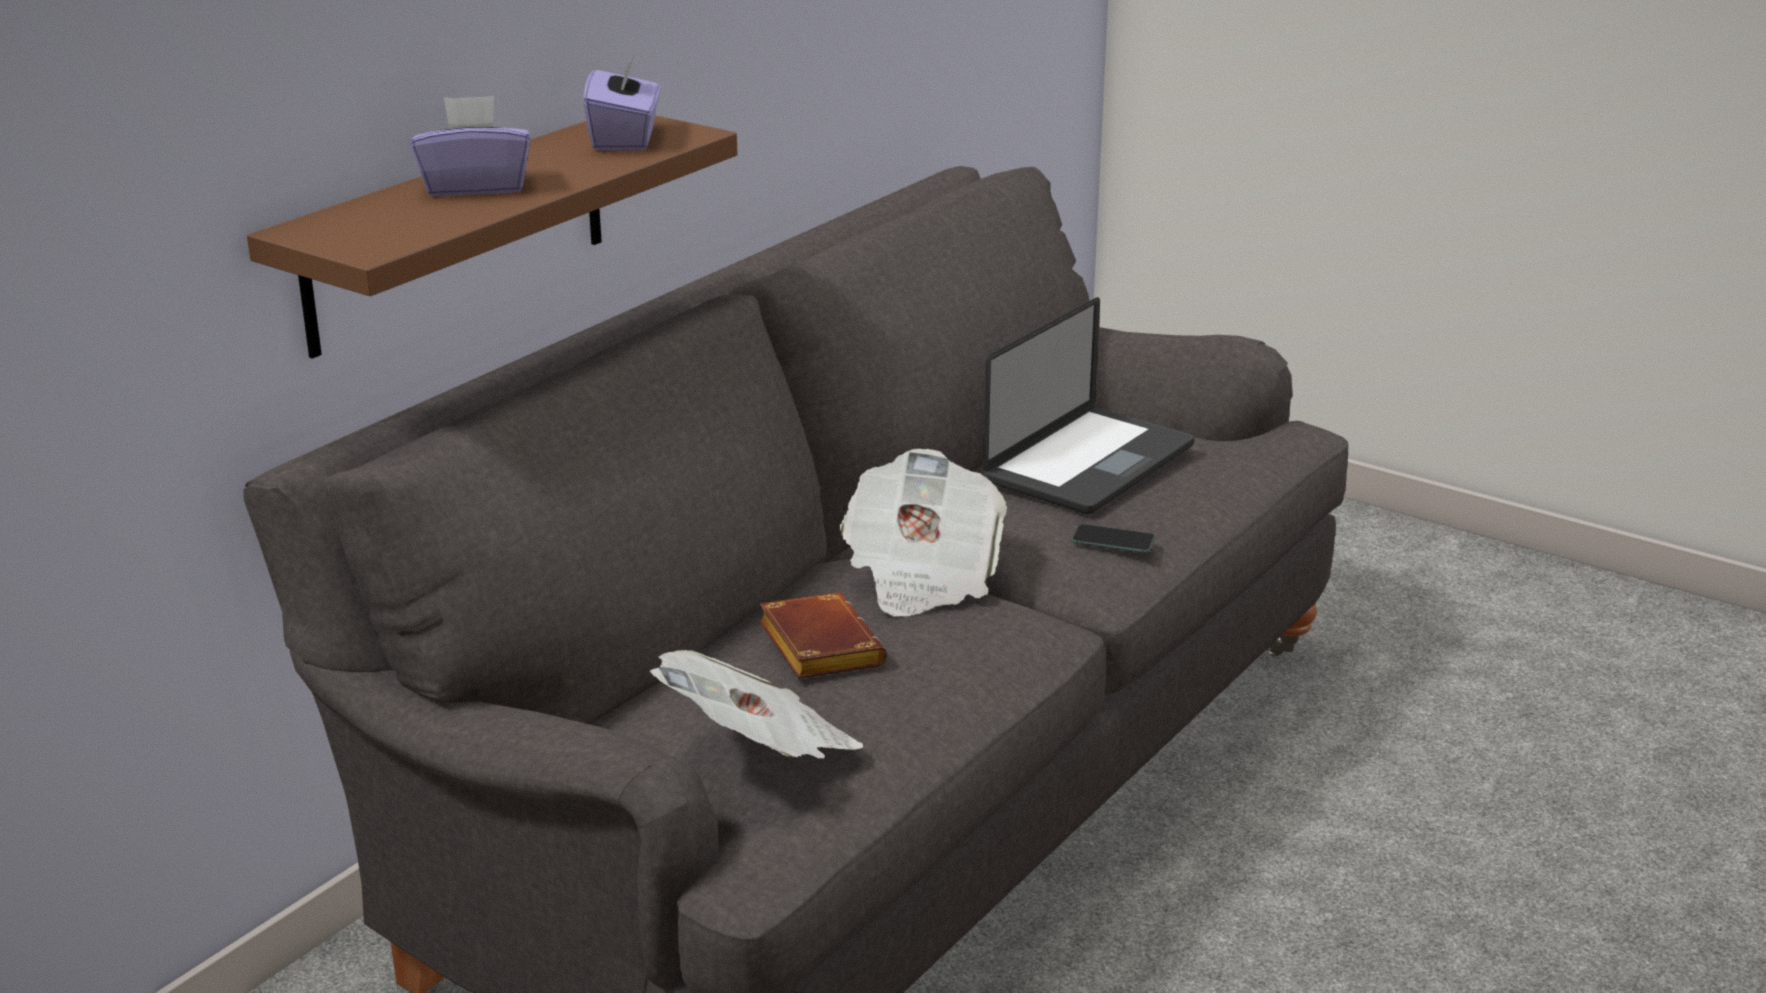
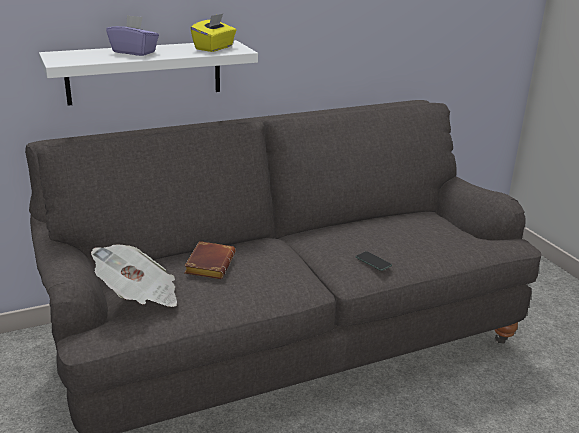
camera: 30 degrees right, 0 degrees up
(457, 231) = (145, 72): brown shelf -> white shelf
(625, 139) = (214, 48): purple tissue box -> yellow tissue box
(921, 575) = (281, 251): newspaper -> none
(1090, 464) = (399, 229): laptop -> none

